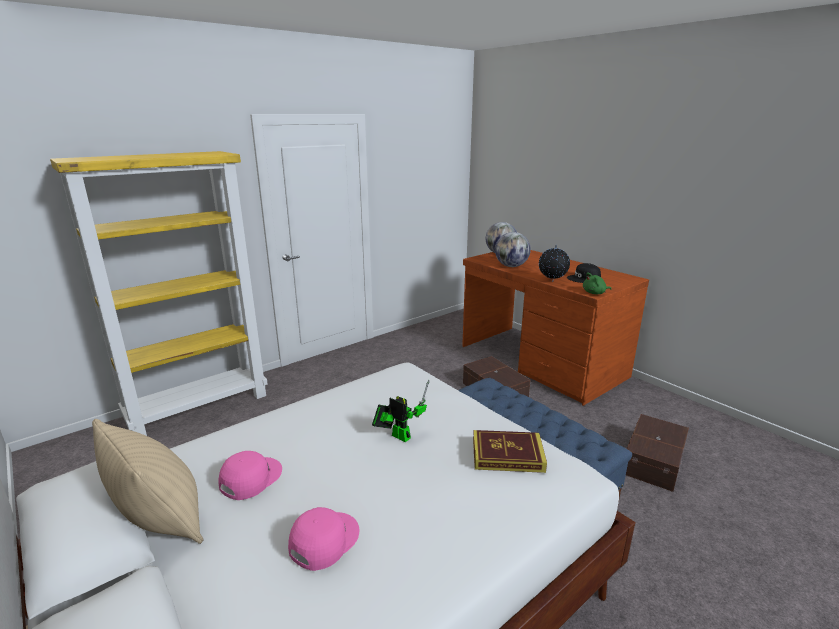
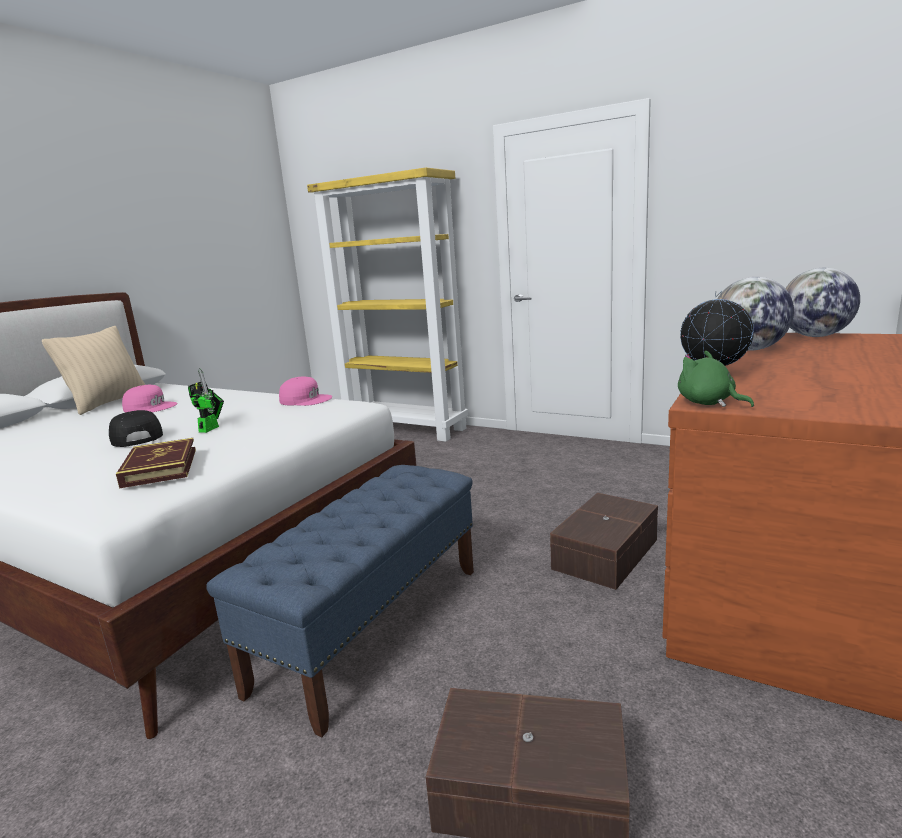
camera: 70 degrees right, 5 degrees down
(323, 540) = (61, 437): pink cap -> pink cap (306, 400)
(584, 278) = (799, 387): black cap -> black cap (135, 437)

